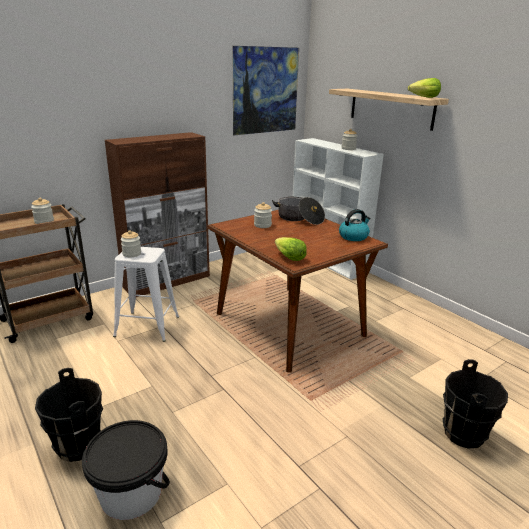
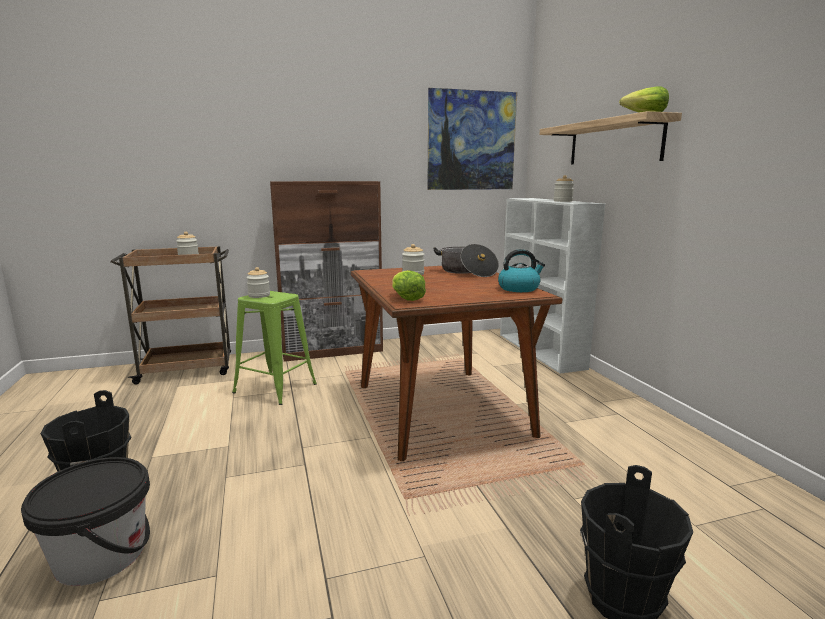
camera: 20 degrees right, 10 degrees down
(147, 326) = (275, 388): white stool -> green stool

